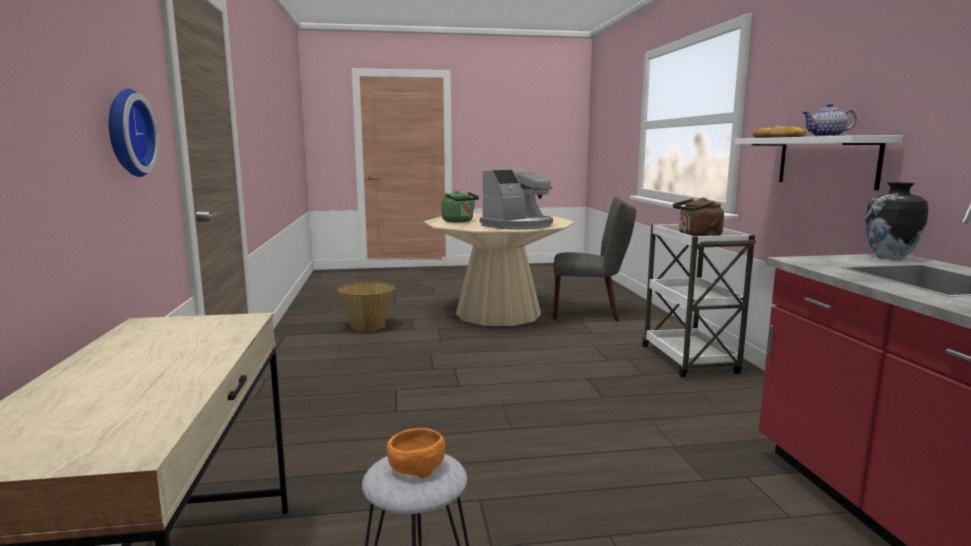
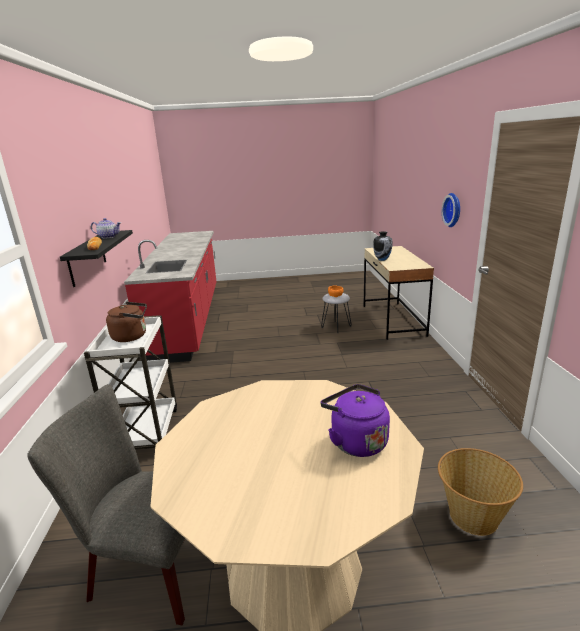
camera: 175 degrees left, 10 degrees up
(459, 221) = (355, 441): green kettle -> purple kettle
(518, 225) = (263, 408): coffee machine -> none
(826, 161) = (87, 258): white shelf -> black shelf
(889, 257) = (142, 277): vase -> vase (382, 259)

